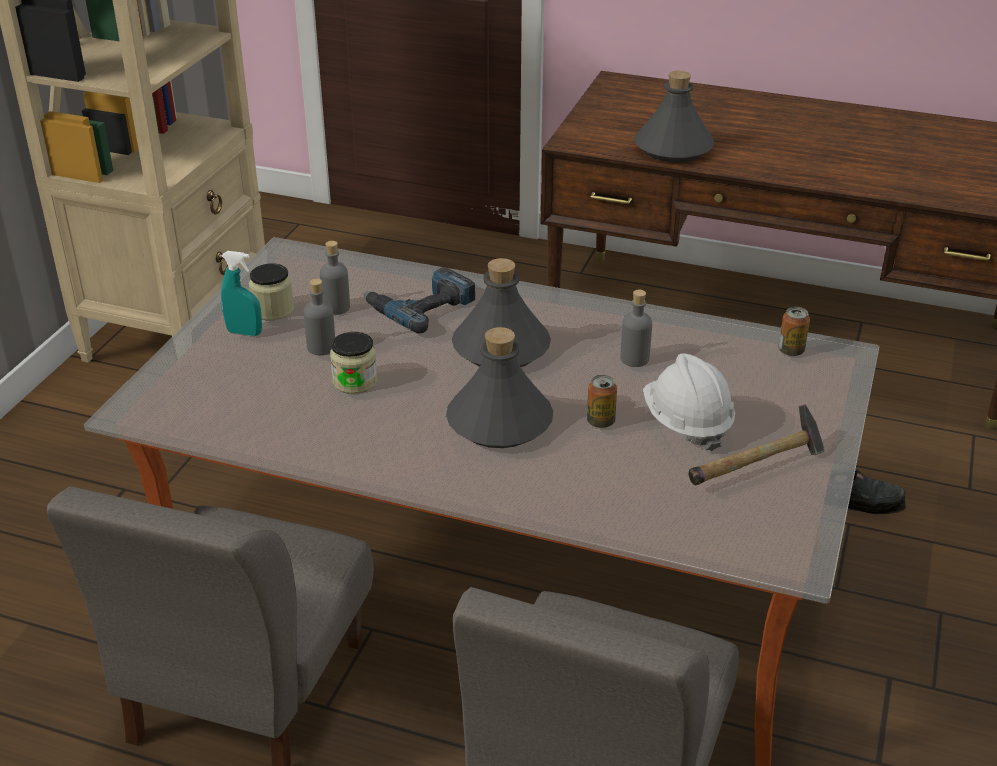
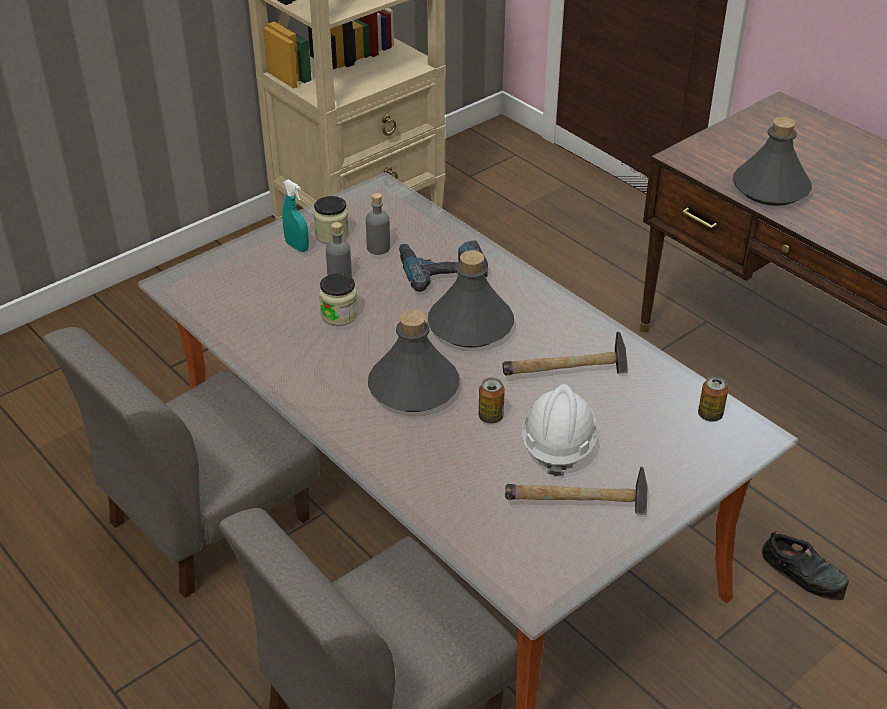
camera: 30 degrees right, 5 degrees up
(634, 359) = (568, 373): grey bottle -> hammer

